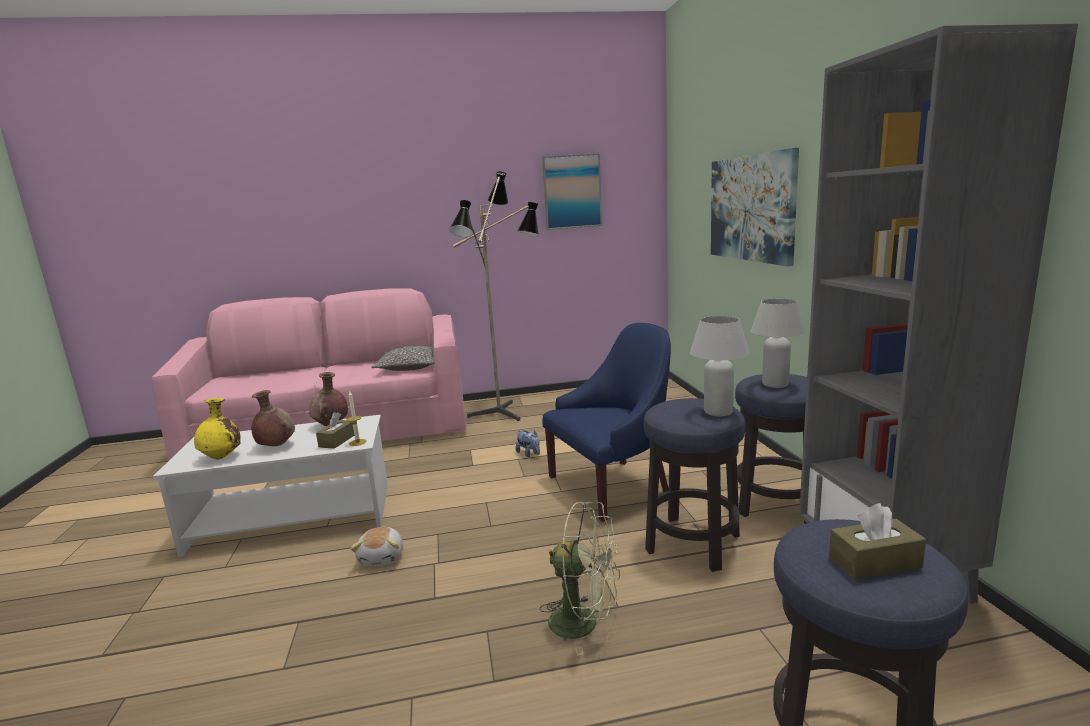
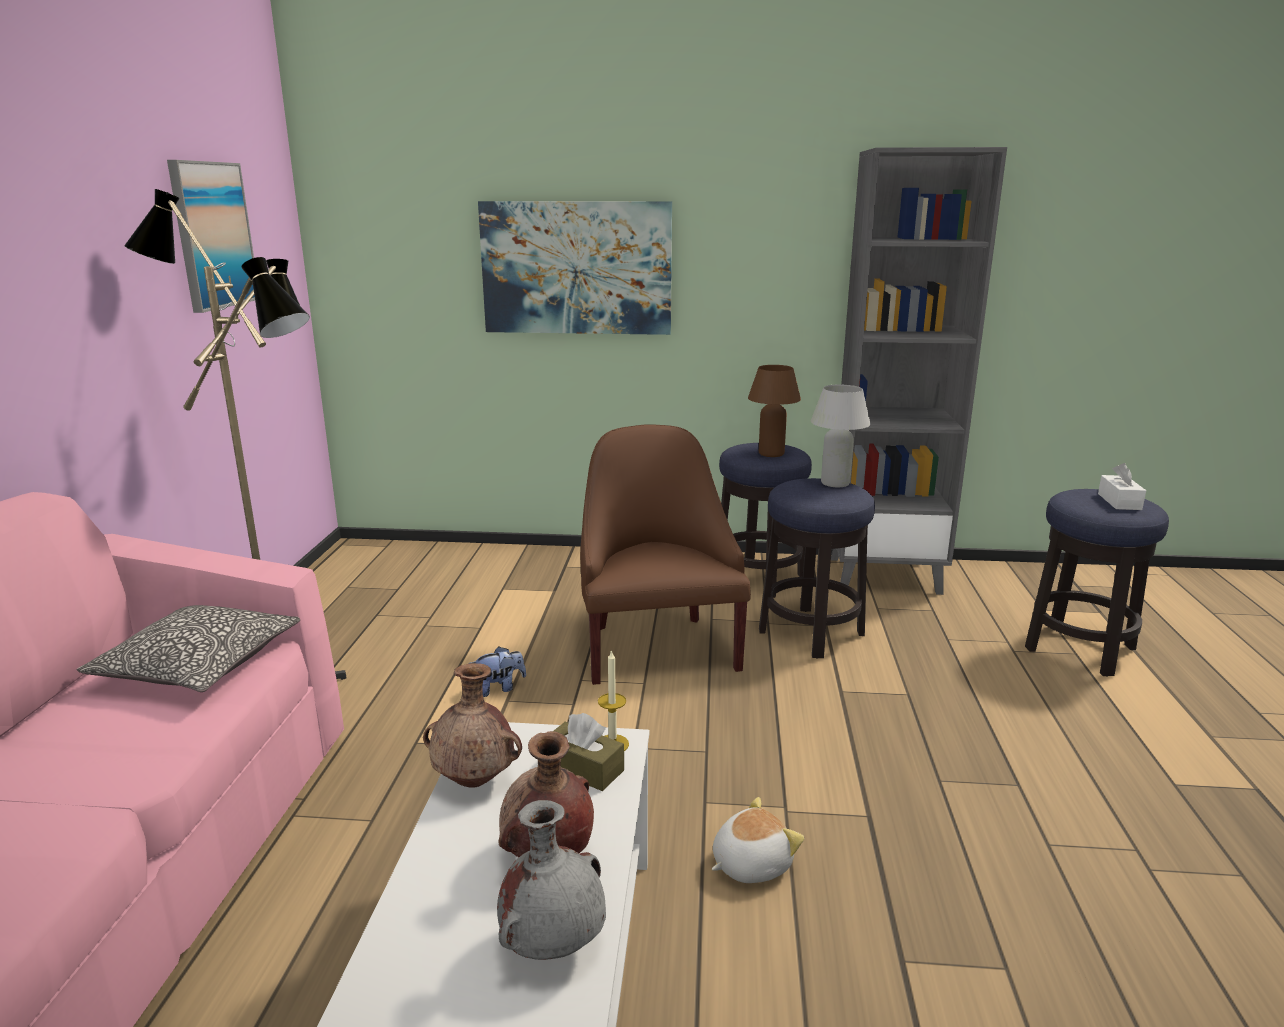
camera: 75 degrees left, 5 degrees up
(222, 457) = (554, 944): yellow vase -> grey vase
(382, 557) = (750, 863): plush toy -> plush toy turned 45 degrees counterclockwise
(584, 623) = (932, 717): green fan -> none
(612, 486) = (657, 647): blue armchair -> brown armchair
(775, 384) = (771, 454): white table lamp -> brown table lamp
(874, 562) = (1119, 501): brown tissue box -> white tissue box

